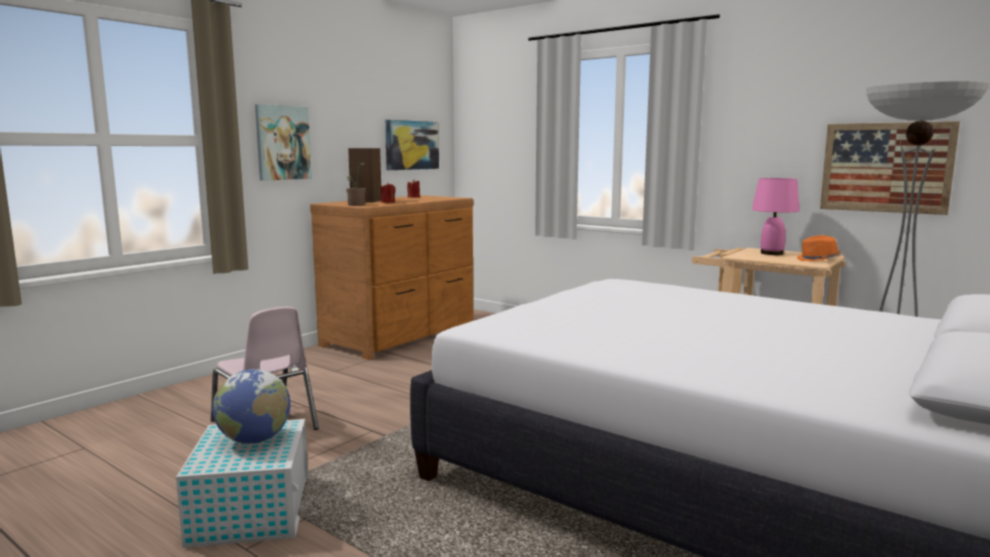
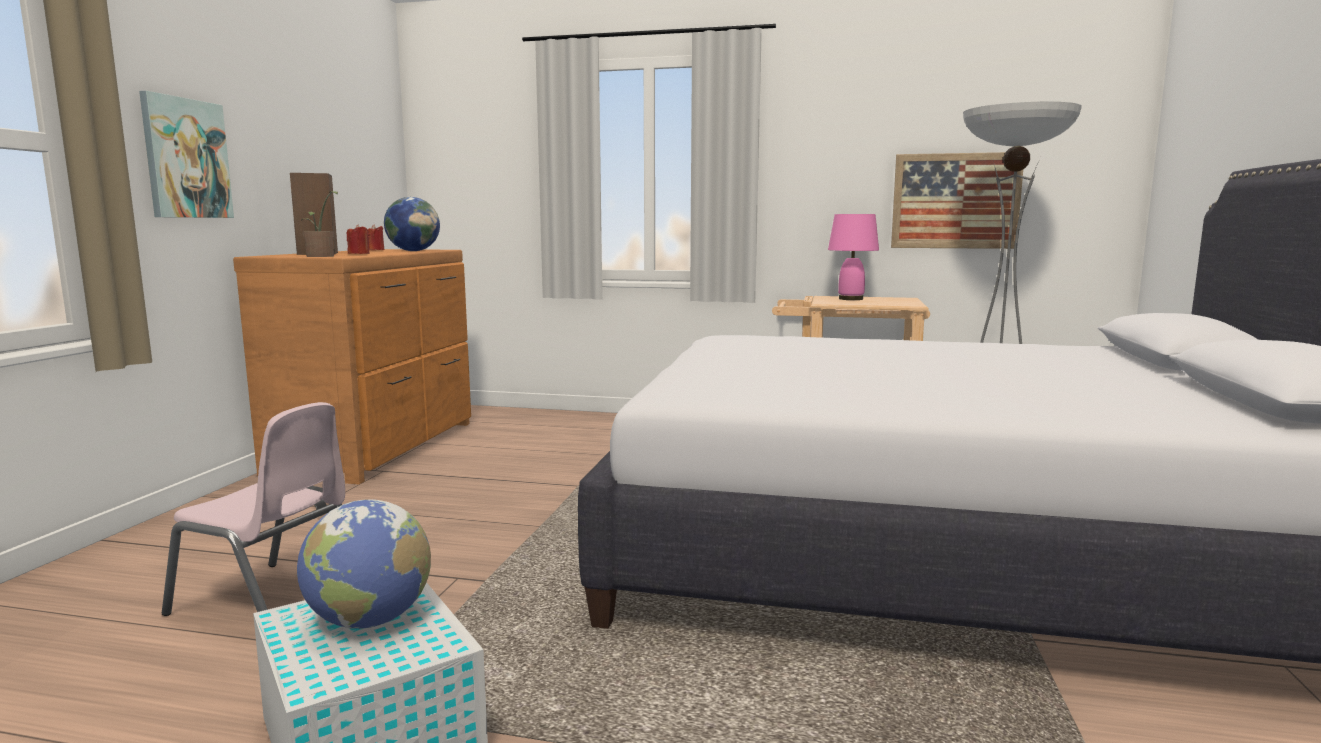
camera: 25 degrees left, 0 degrees up
(411, 145) = (358, 177): picture -> none
(433, 199) = (413, 251): none -> globe
(818, 260) = (907, 302): orange hat -> none

